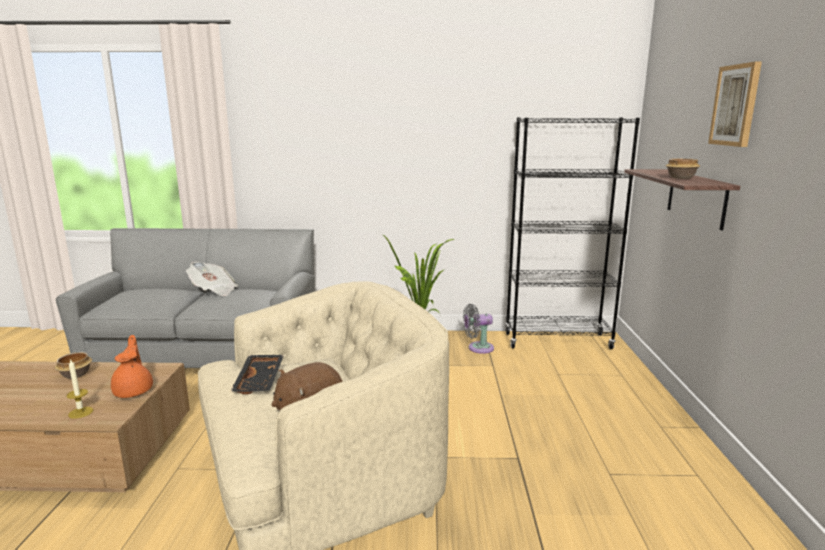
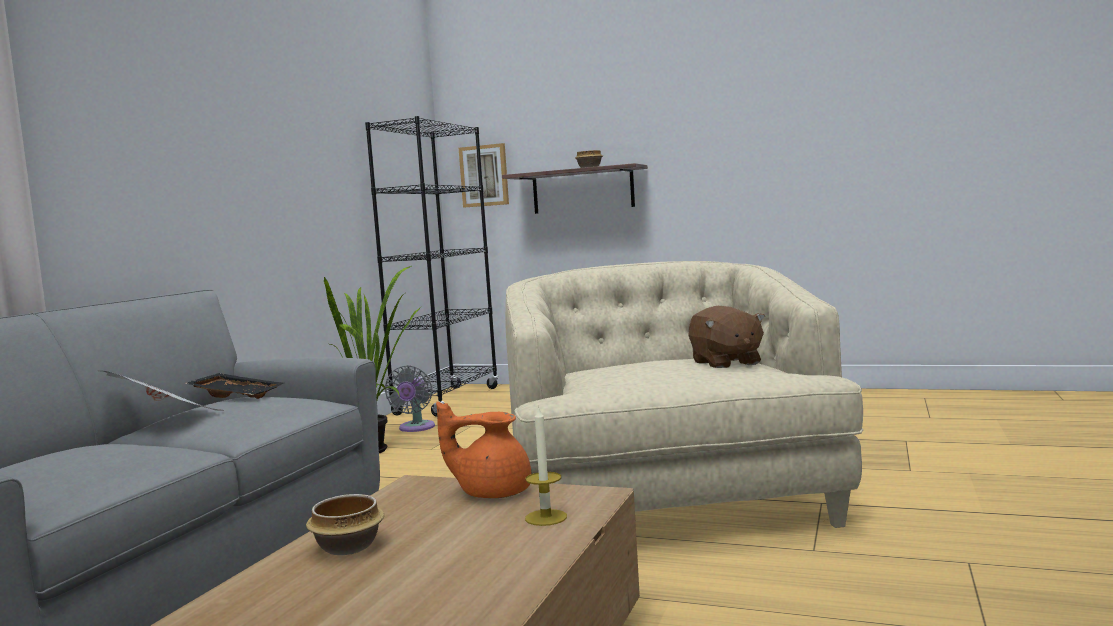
camera: 70 degrees left, 10 degrees down
(260, 381) = (638, 374): black tray -> black tray (237, 395)
(736, 105) = (618, 103): picture -> picture (484, 175)

